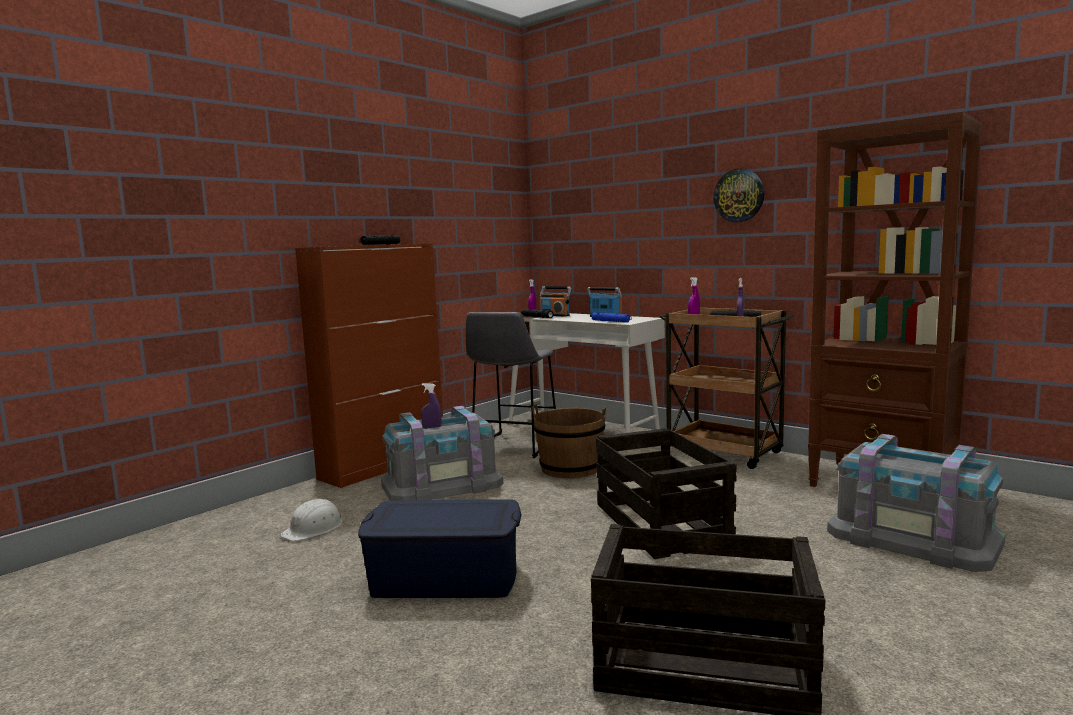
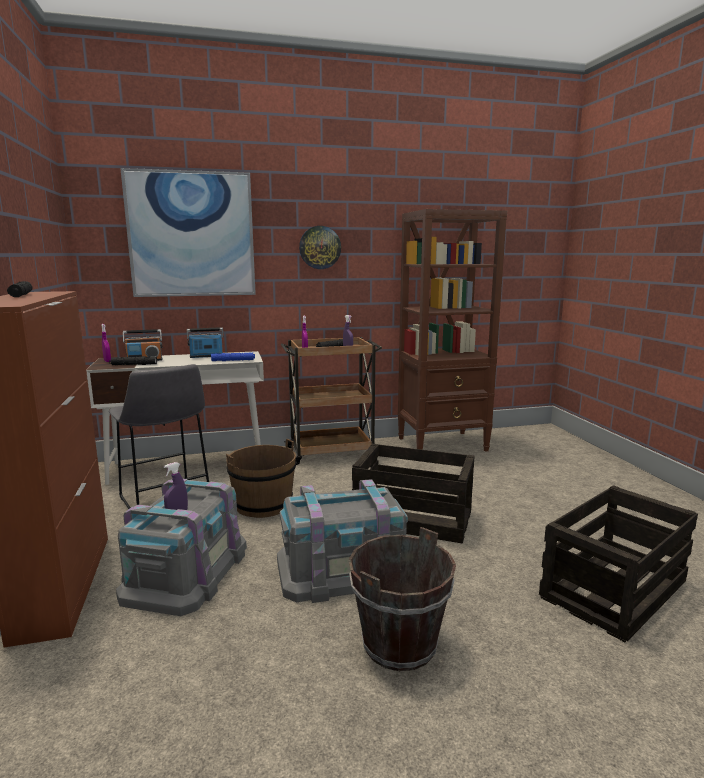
camera: 55 degrees left, 5 degrees up
(314, 529) = (163, 697): white hard hat -> none
(445, 579) = (400, 645): blue storage box -> brown bucket
(612, 192) = (191, 235): none -> picture
(913, 537) = (511, 469): grey storage box -> grey storage box (343, 569)

